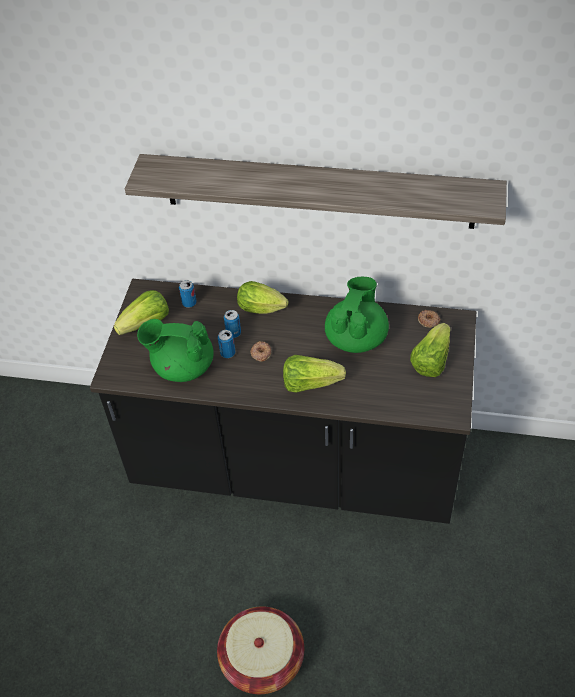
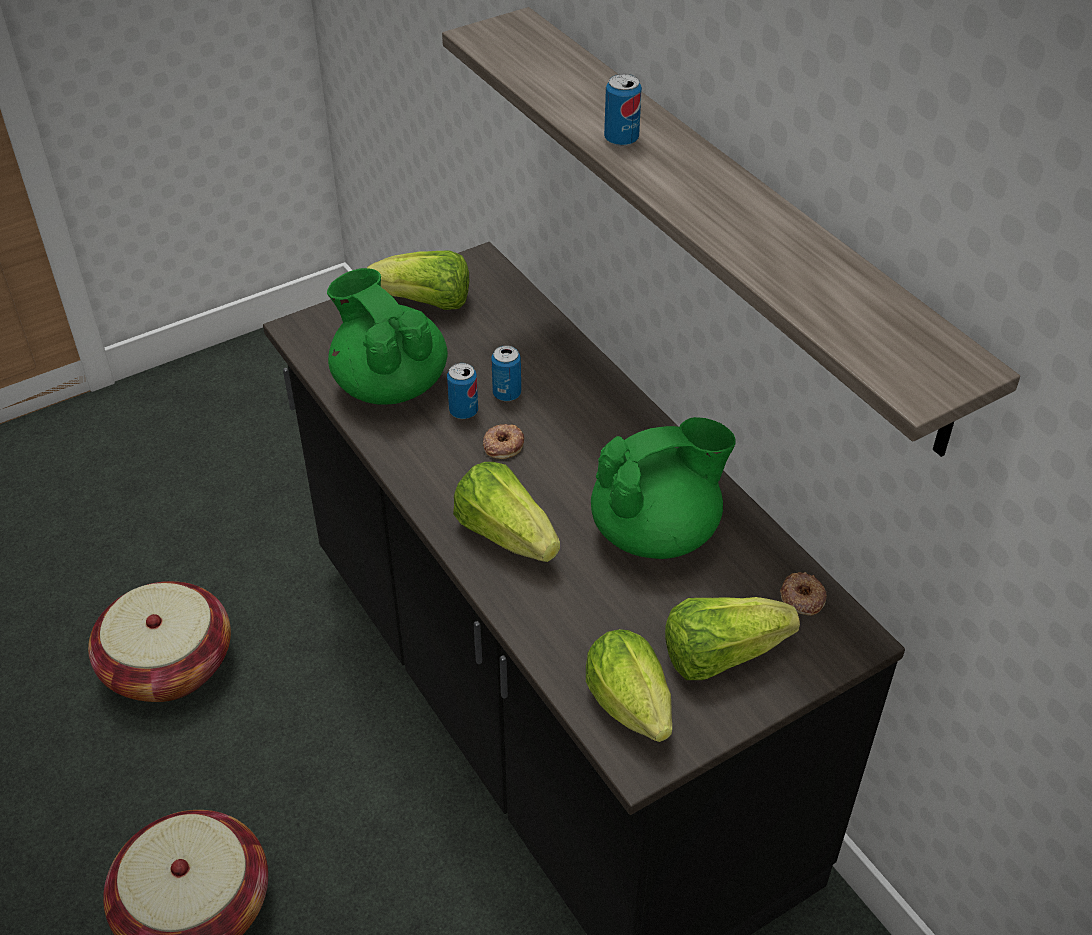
camera: 45 degrees right, 5 degrees down
(120, 592) = (169, 665): none -> basket
(189, 303) = (509, 317): can -> can (621, 139)
(264, 309) = (589, 395): lettuce -> lettuce (633, 710)

